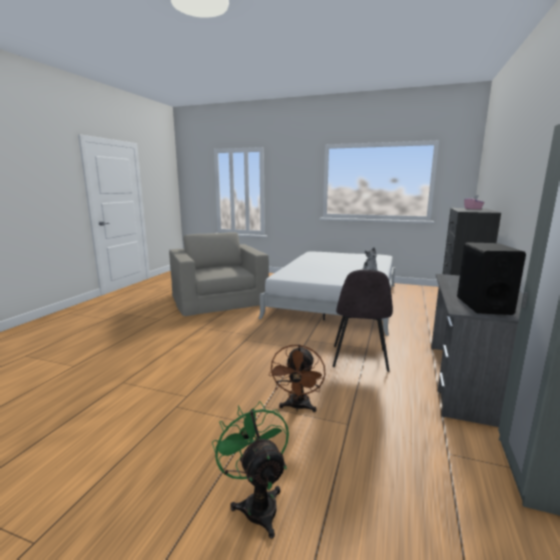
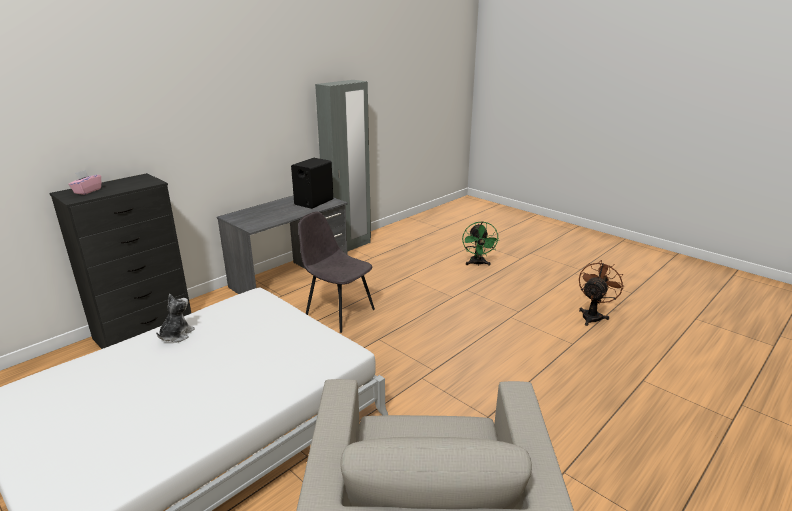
camera: 155 degrees left, 10 degrees up
(297, 407) = (430, 291): brown fan -> brown fan (593, 315)
(359, 359) = (338, 313): grey chair -> grey chair turned 90 degrees counterclockwise

